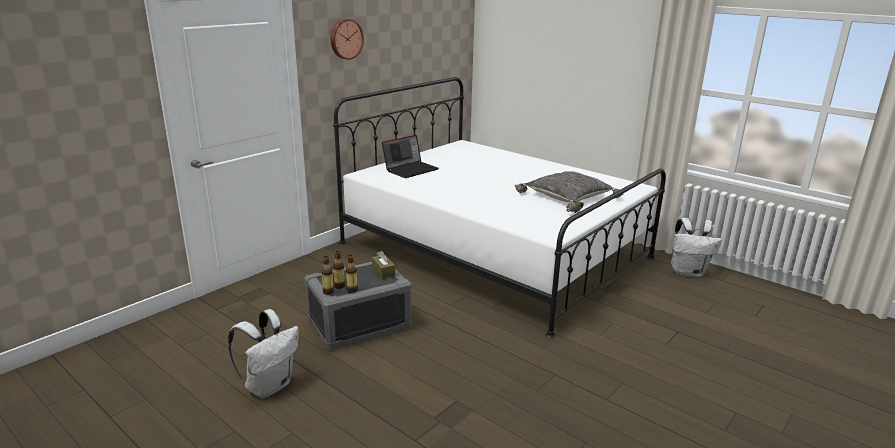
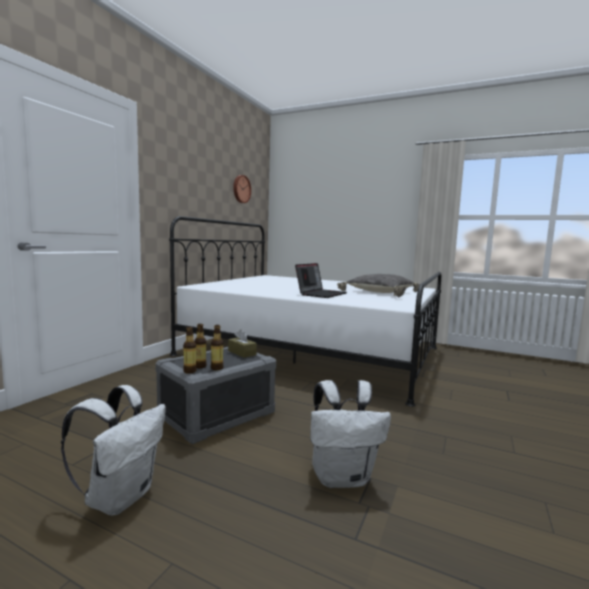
camera: 15 degrees left, 15 degrees down
(345, 39) = (181, 168): wall clock -> wall clock (241, 189)
(411, 169) = (236, 284): laptop -> laptop (321, 294)
(688, 272) = (468, 354): white backpack -> white backpack (342, 477)

